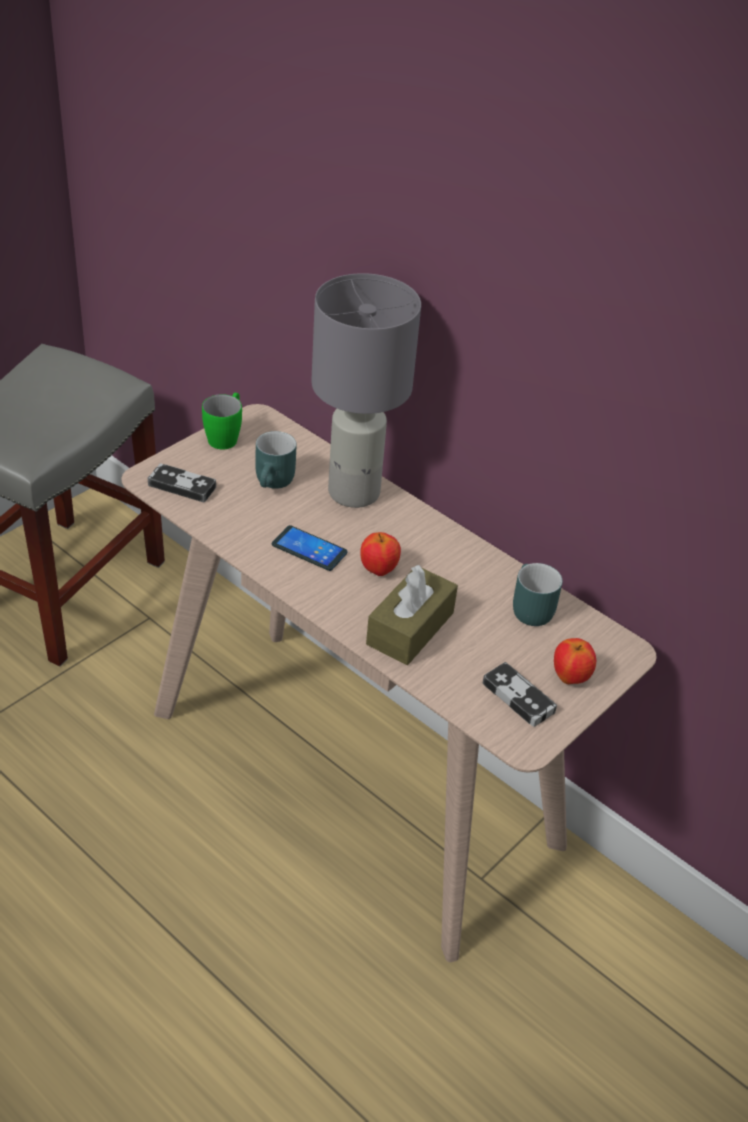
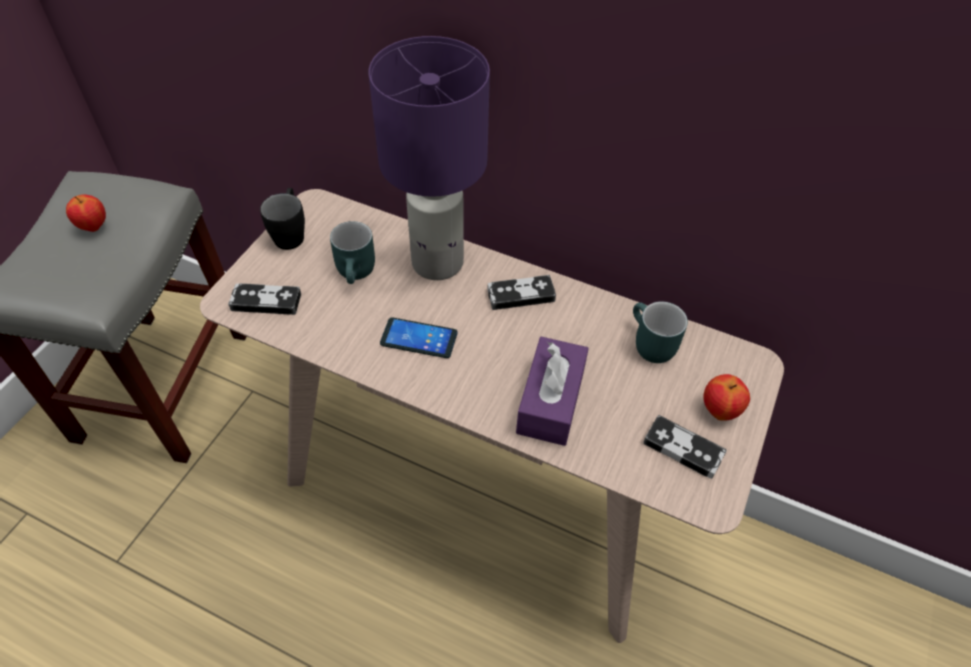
camera: 15 degrees left, 10 degrees up
(225, 436) = (290, 233): green mug -> black mug
(355, 493) = (439, 262): grey table lamp -> purple table lamp
(378, 570) = (494, 343): apple -> apple (94, 226)
(410, 628) = (550, 401): brown tissue box -> purple tissue box
(422, 538) = (521, 295): none -> game controller

